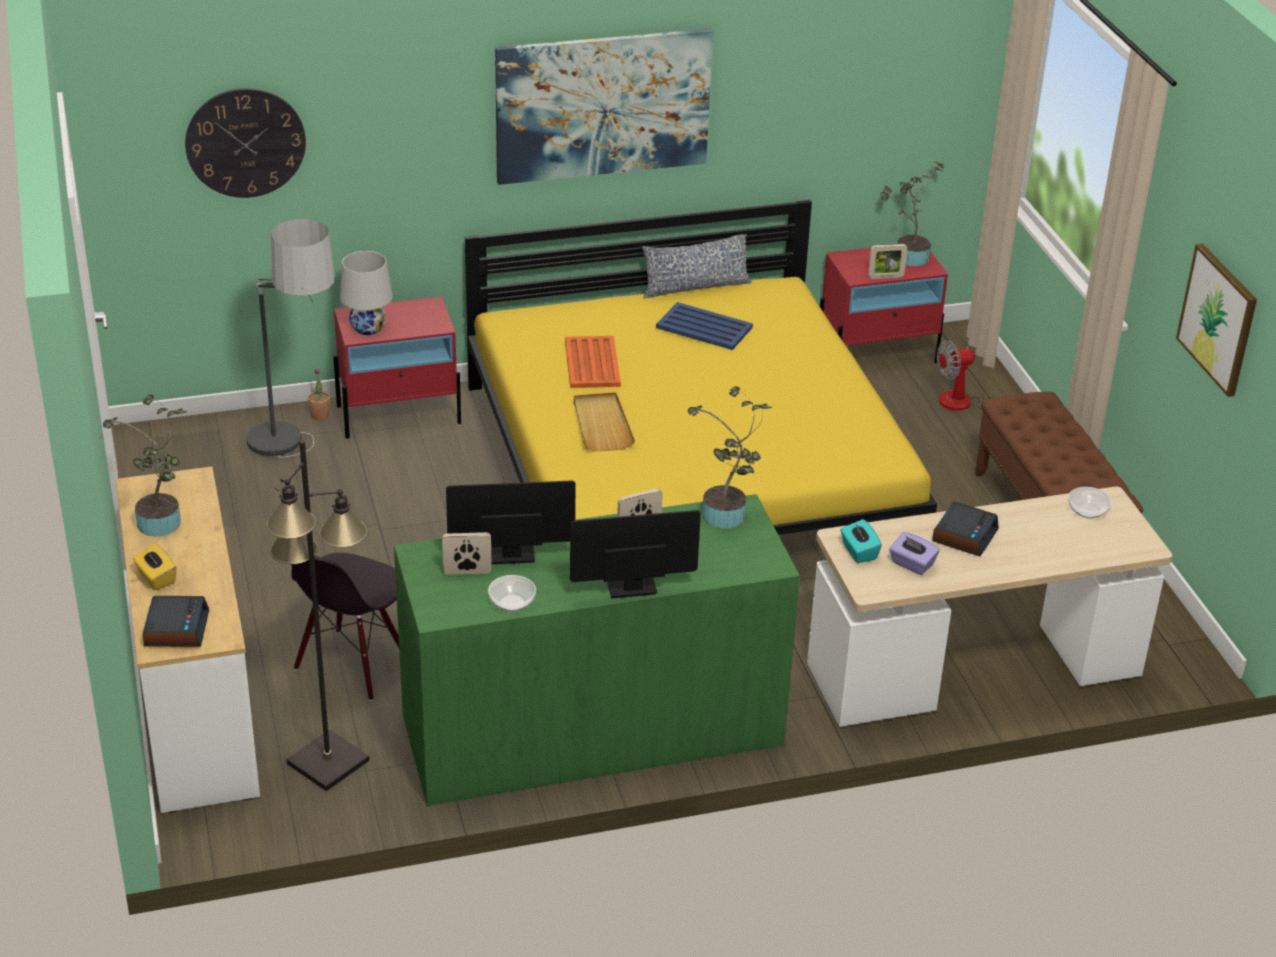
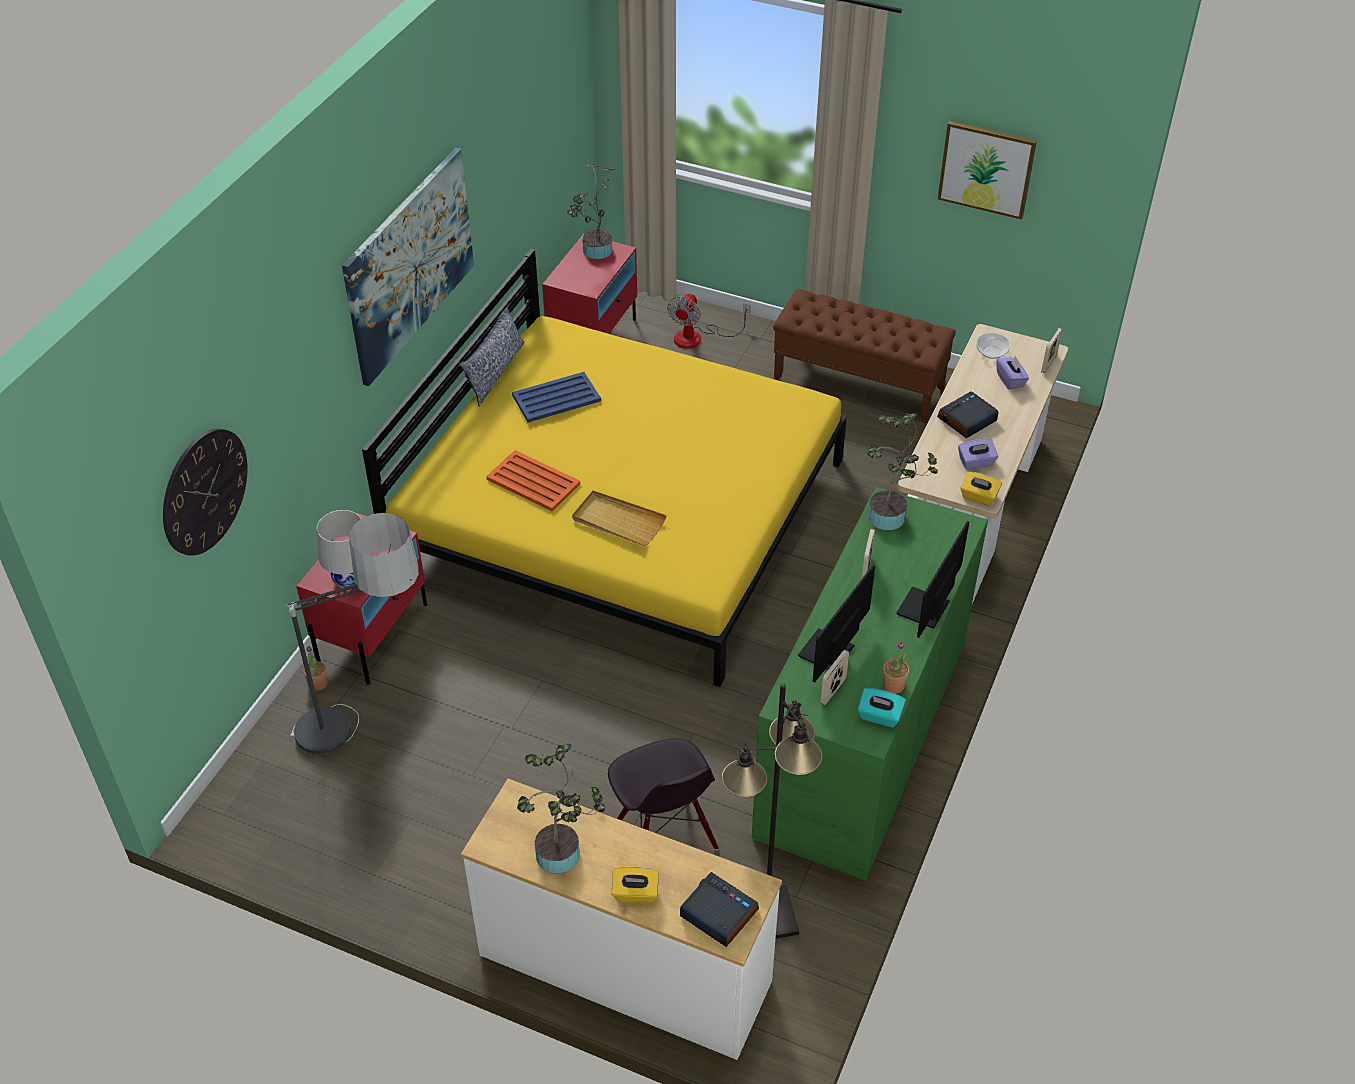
camera: 50 degrees left, 10 degrees up
(513, 603) = (893, 685): bowl -> potted plant
(858, 552) = (940, 479): turquoise tissue box -> turquoise tissue box (879, 716)
(865, 585) = (978, 497): none -> yellow tissue box
(885, 277) = (606, 276): picture frame -> picture frame (1048, 364)
(964, 535) = (966, 420): alarm clock -> alarm clock turned 105 degrees counterclockwise
(1064, 539) = (1010, 380): none -> purple tissue box

